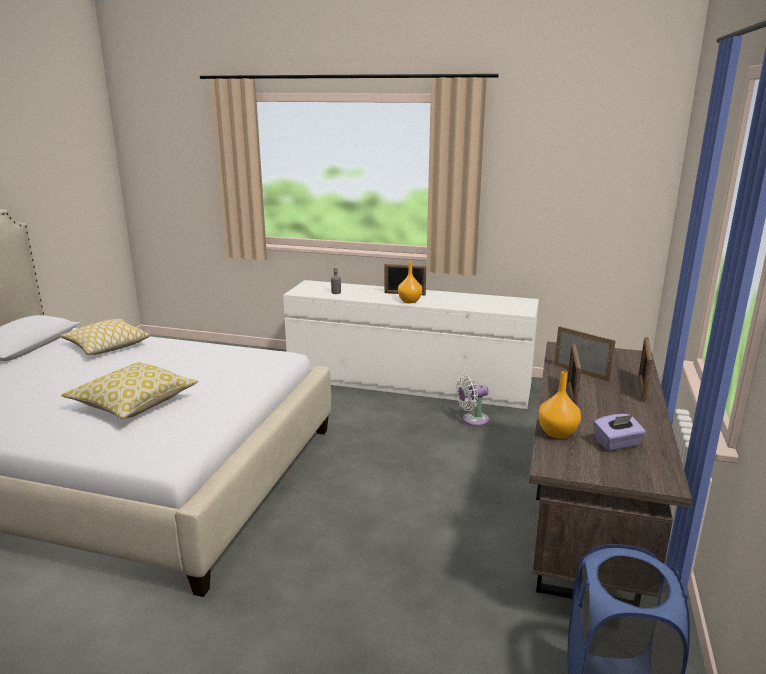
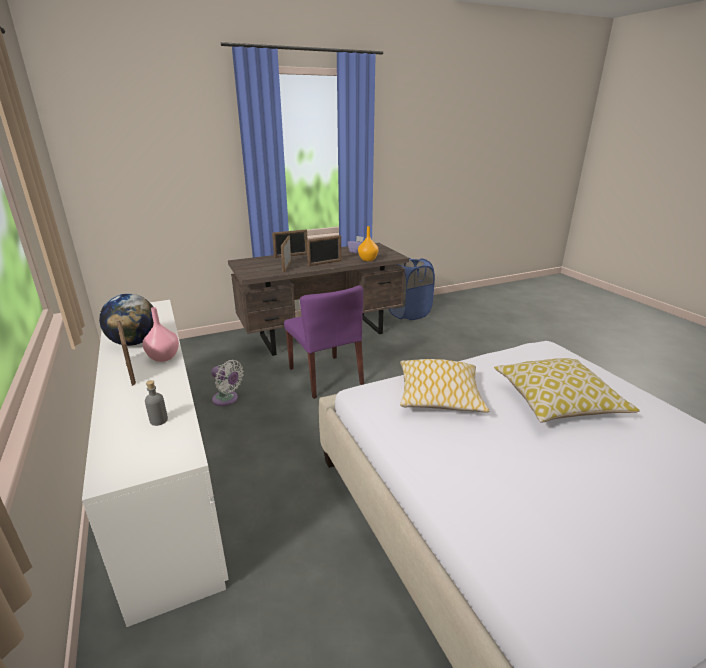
camera: 130 degrees left, 5 degrees up
(107, 346) = (566, 566): pillow -> pillow (439, 396)
(409, 301) = (164, 357): orange vase -> pink vase
(448, 298) = (134, 342): none -> globe
(454, 481) = (325, 376): none -> purple chair

